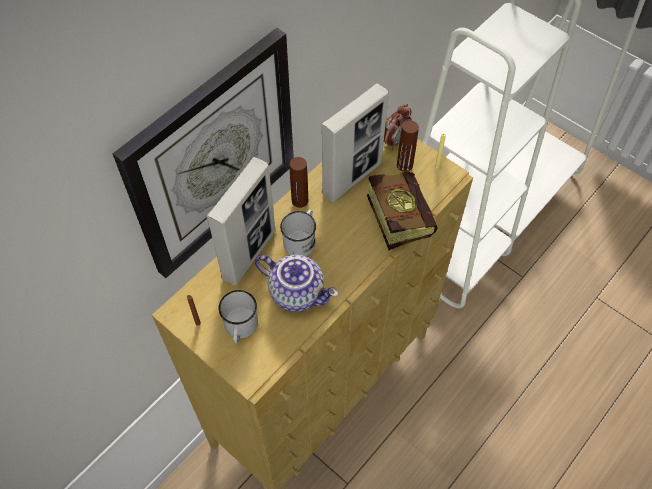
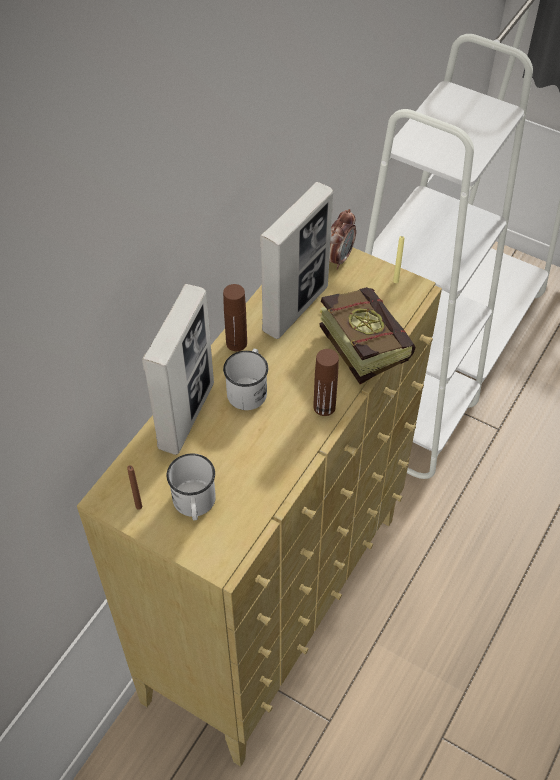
camera: 10 degrees left, 5 degrees down
(213, 157) = (137, 288): wall clock -> none
(298, 292) = (258, 451): teapot -> none
(404, 165) = (356, 284): brown bottle -> brown bottle (324, 407)

